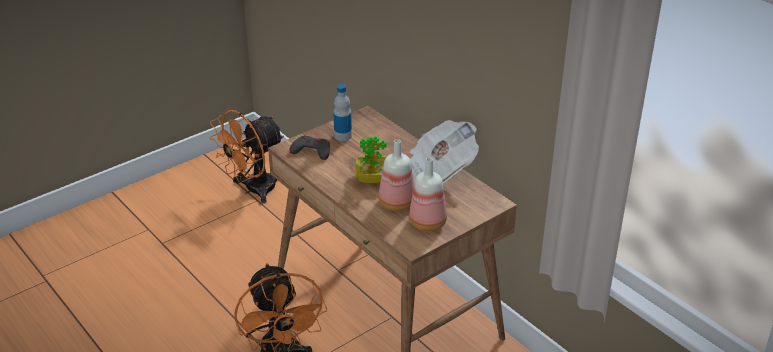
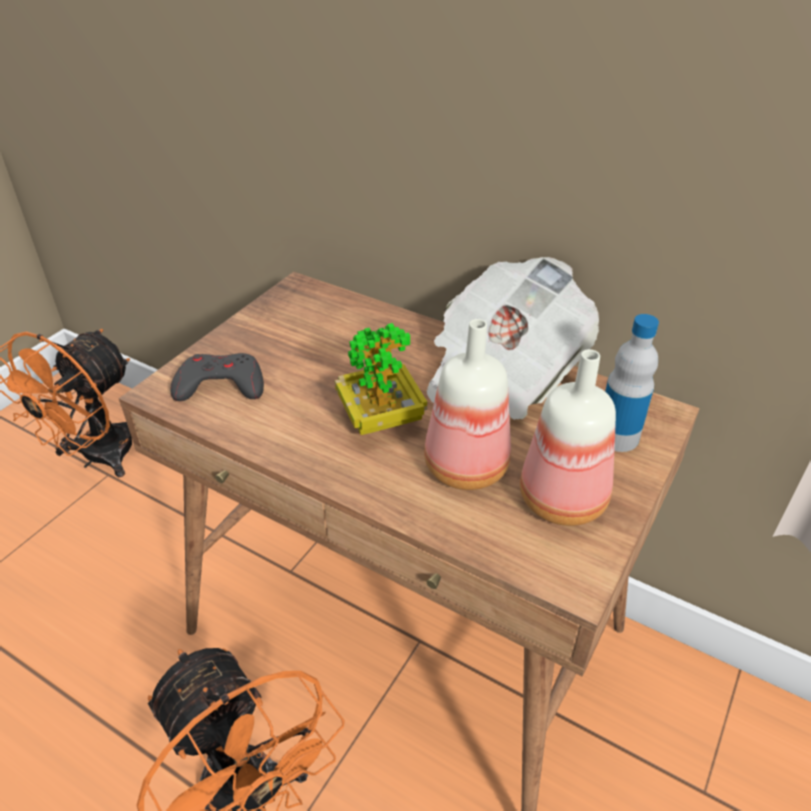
camera: 20 degrees left, 5 degrees up
(343, 136) = (273, 339): bottle -> bottle (617, 437)

